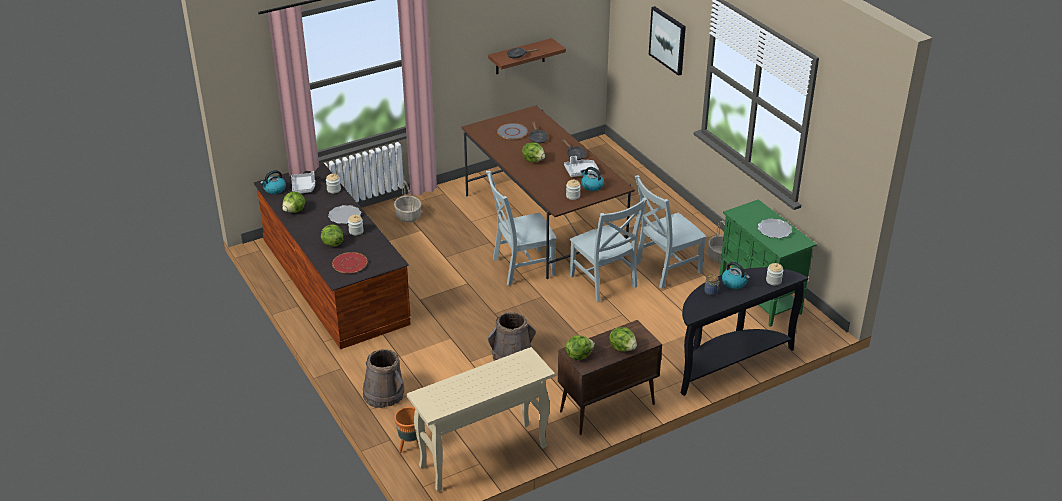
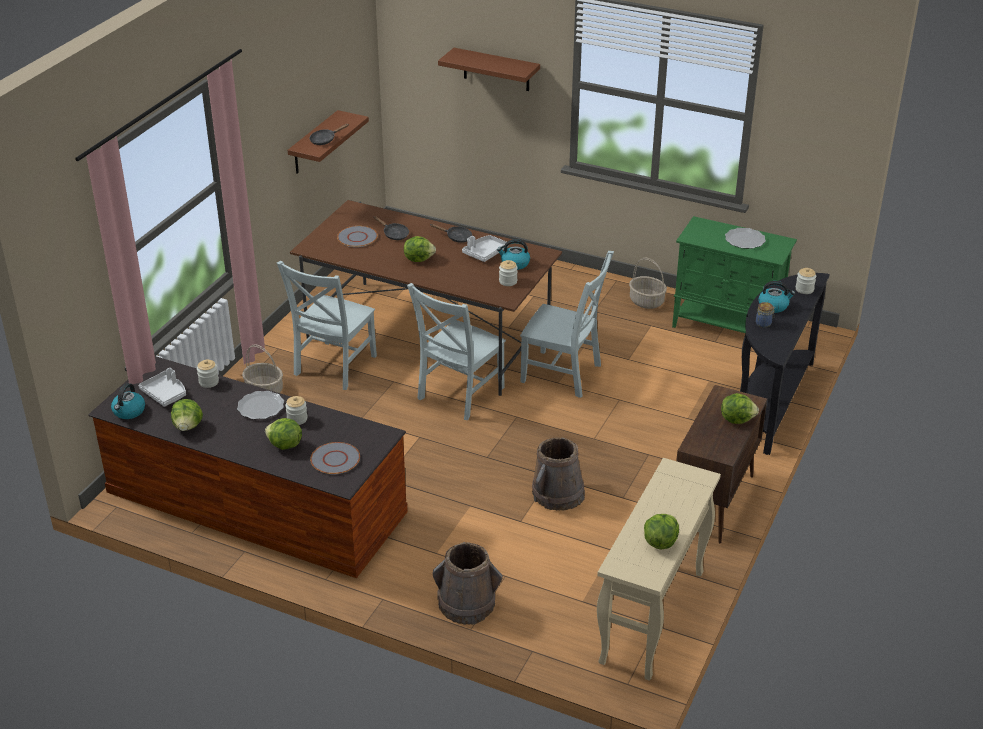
camera: 35 degrees left, 0 degrees up
(350, 263) = (335, 459): red plate -> grey plate
(410, 447) = (564, 647): orange planter -> none
(578, 355) = (705, 447): lettuce -> lettuce (660, 542)
(665, 269) = (607, 335): grey chair -> grey chair (333, 367)
(668, 40) = (496, 70): picture -> brown shelf

